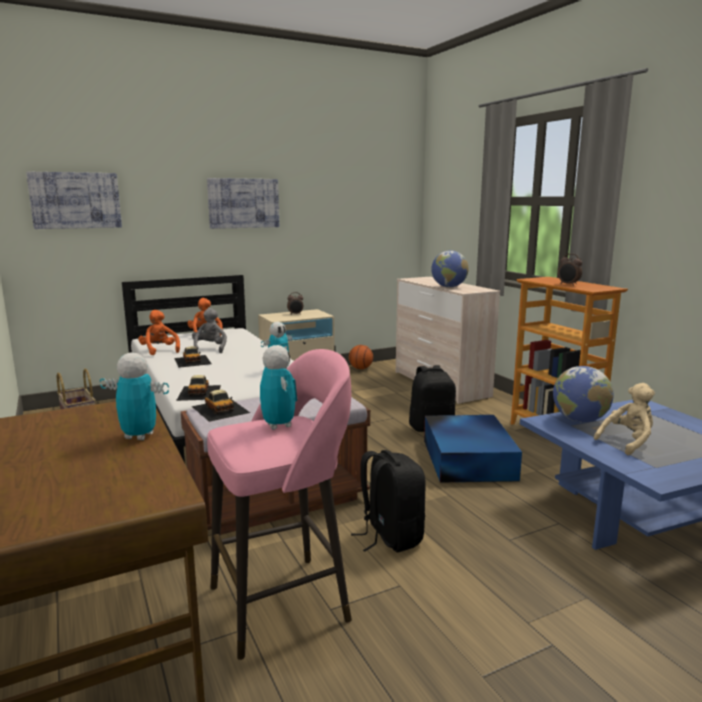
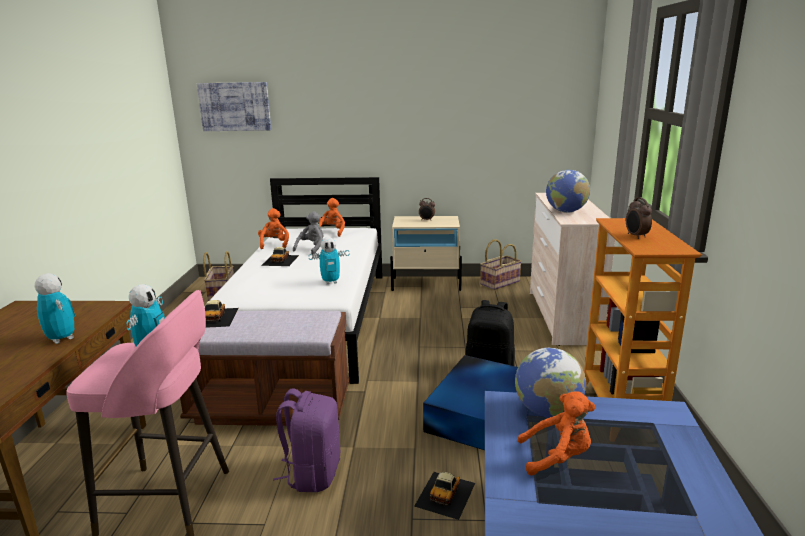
camera: 30 degrees right, 5 degrees up
(199, 392) = (238, 295): toy car -> toy car (446, 494)
(243, 203) = (382, 107): picture -> none
(361, 368) = (499, 282): basketball -> basket
(390, 536) = (312, 473): black backpack -> purple backpack
(627, 442) = (557, 458): beige plush toy -> orange plush toy

